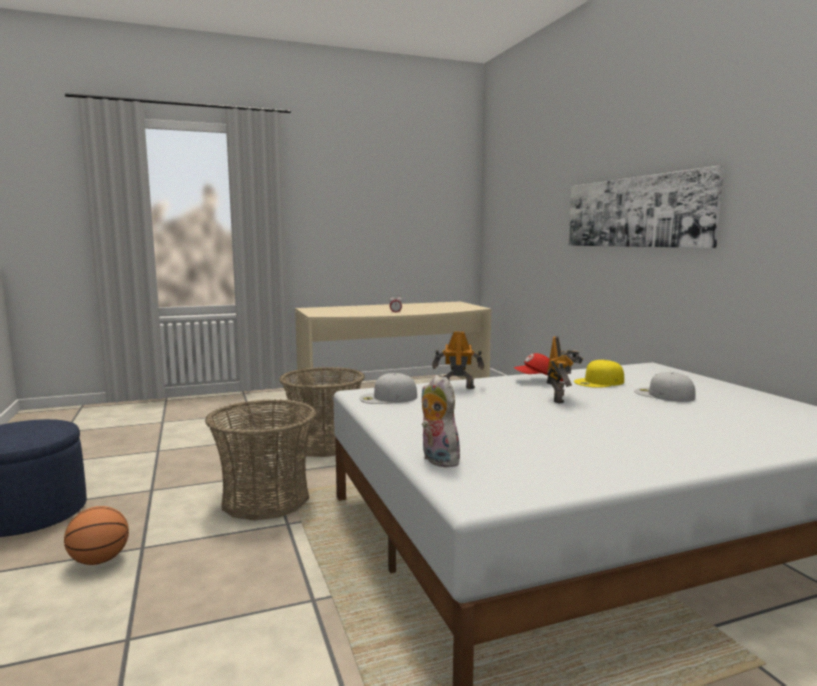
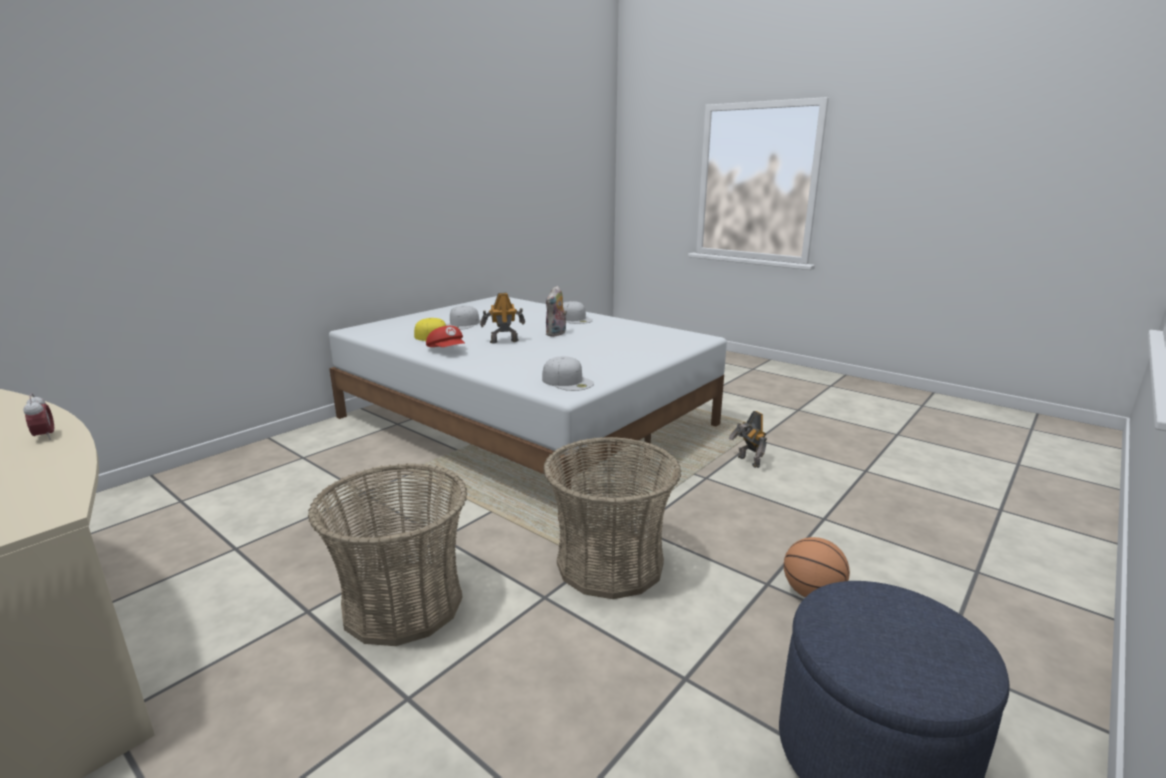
camera: 120 degrees left, 10 degrees up
(437, 460) = (673, 348): plush toy -> plush toy (556, 334)
(457, 387) = (501, 368): toy robot -> toy robot (747, 462)
(635, 212) = (255, 179): picture -> none
(680, 446) = (575, 319): none -> white cap

